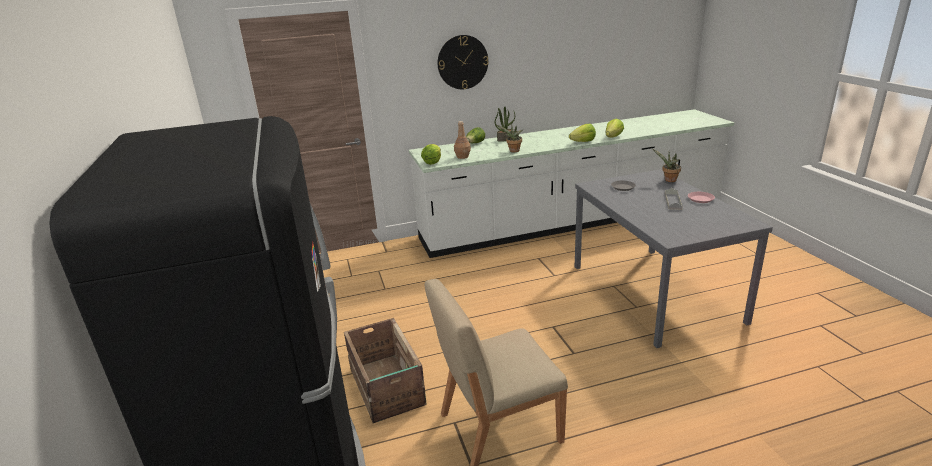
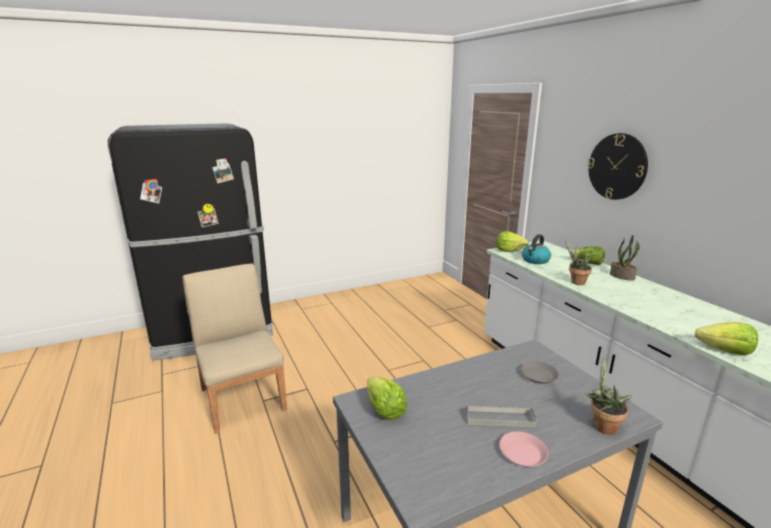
camera: 80 degrees right, 5 degrees down
(386, 387) = (298, 345): crate -> none
(462, 156) = (535, 260): brown bottle -> kettle
(583, 142) = (665, 325): lettuce -> lettuce (384, 410)

